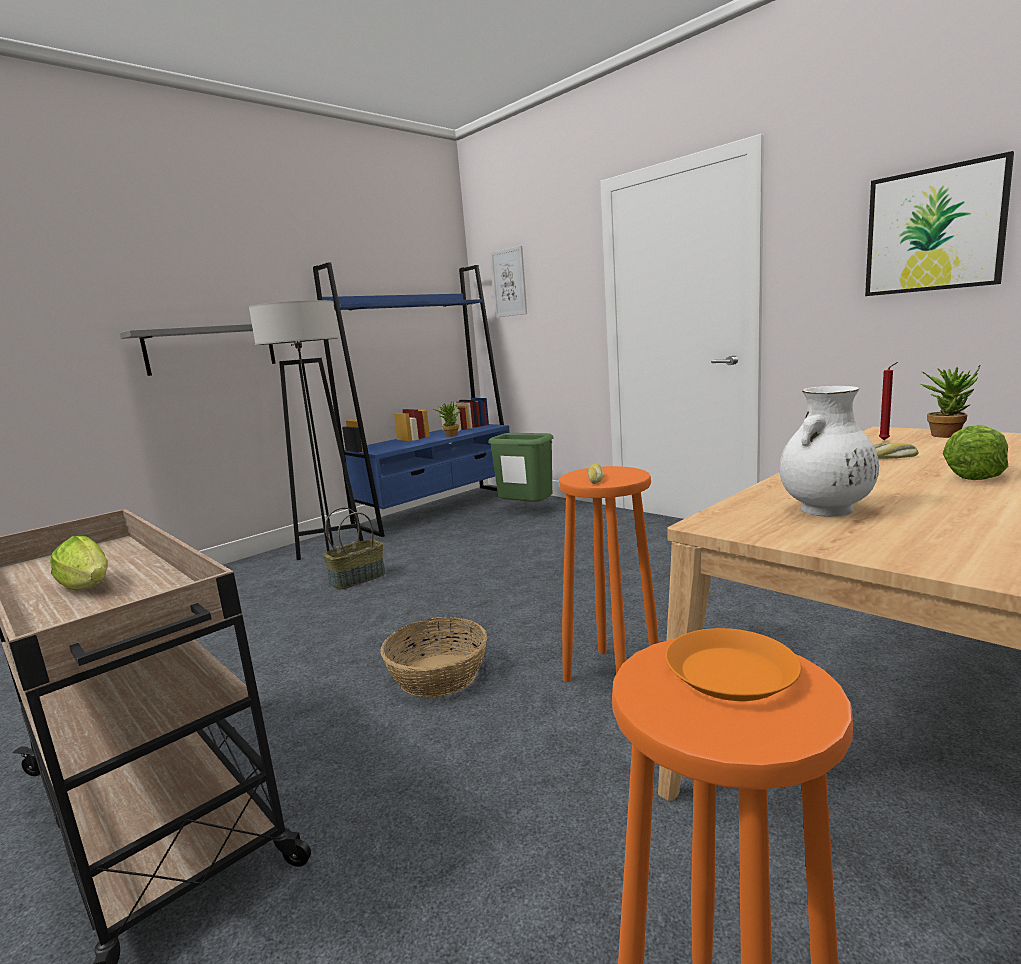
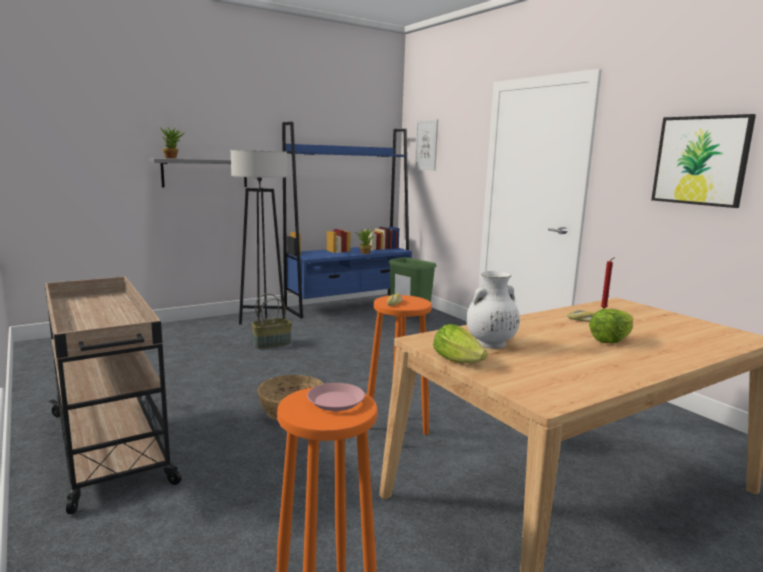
camera: 10 degrees right, 0 degrees up
(89, 587) = (96, 317): lettuce -> lettuce (460, 361)
(731, 674) = (336, 401): orange plate -> pink plate
(947, 434) = (650, 312): potted plant -> potted plant (173, 158)

